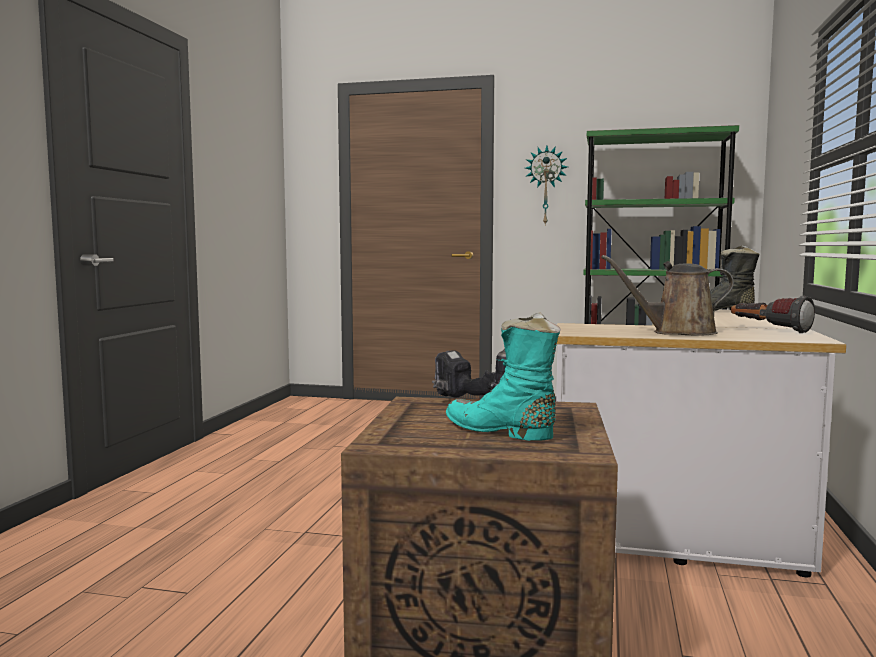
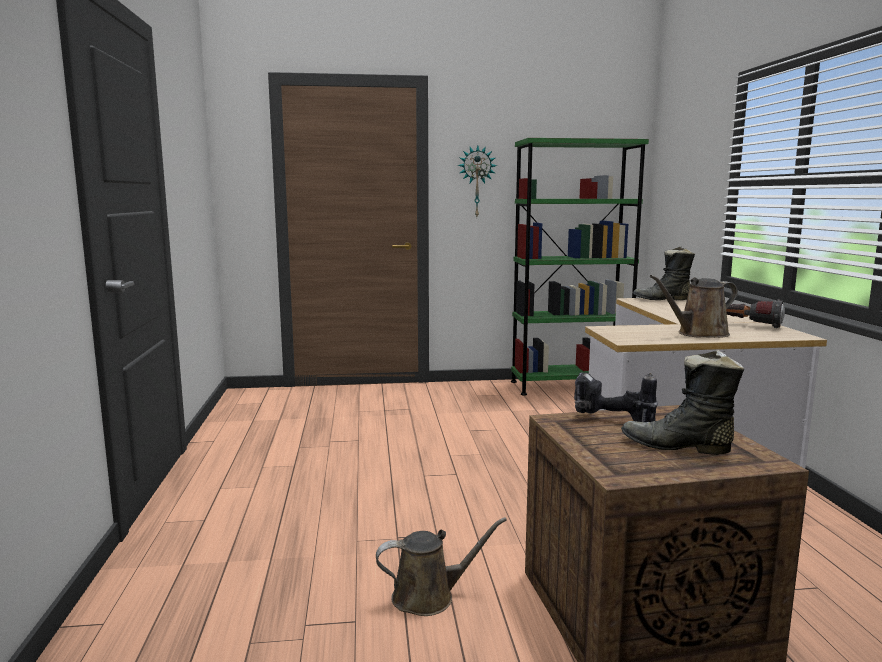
camera: 20 degrees left, 5 degrees up
(277, 586) = (429, 596): none -> brown watering can
(499, 431) = (677, 447): turquoise boot -> black boot

